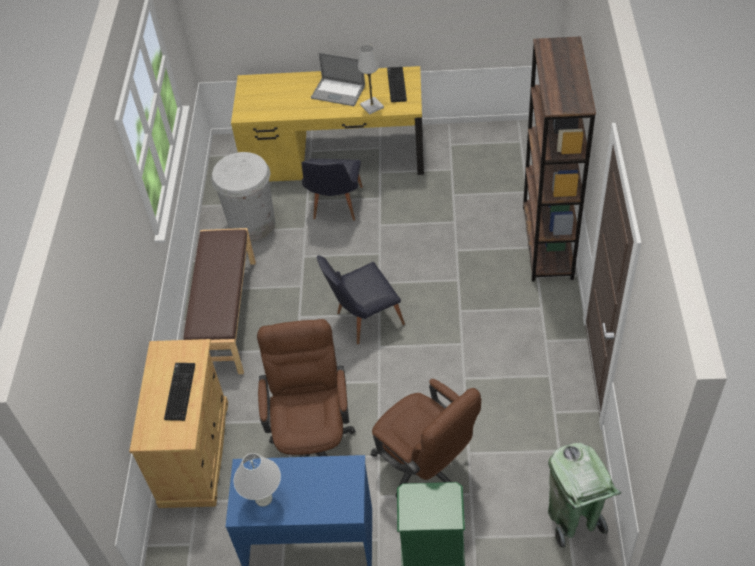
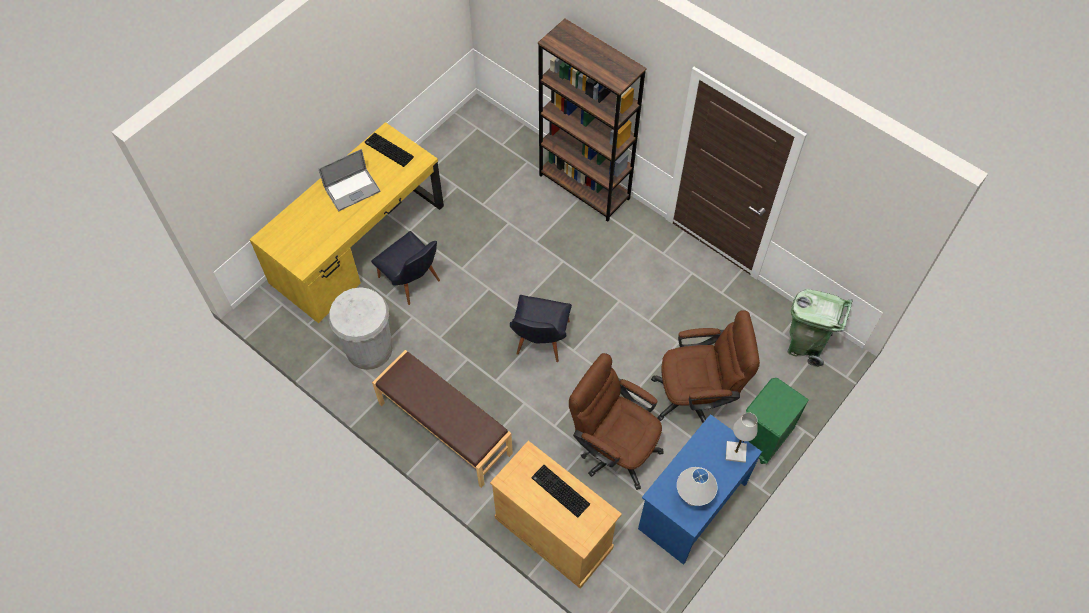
camera: 55 degrees left, 10 degrees up
(372, 106) = (394, 181): white table lamp -> white table lamp (735, 452)

